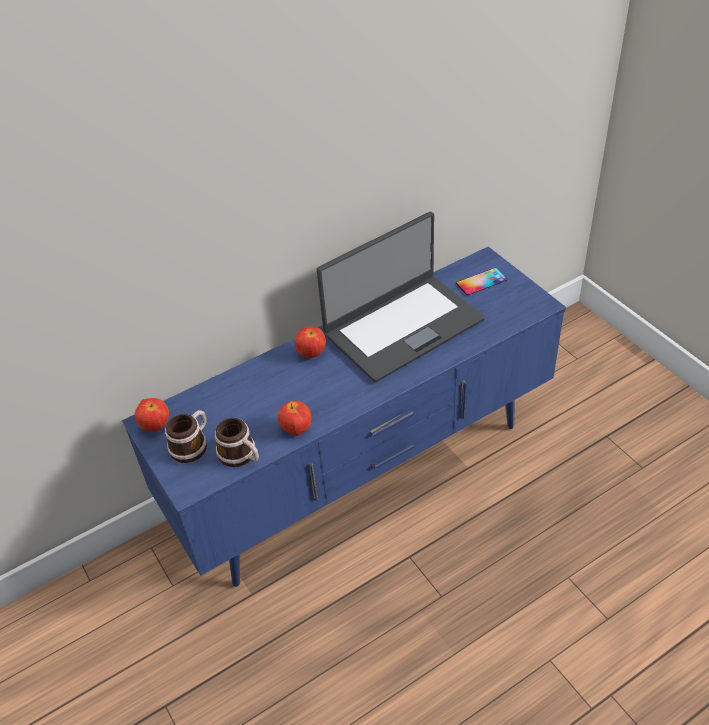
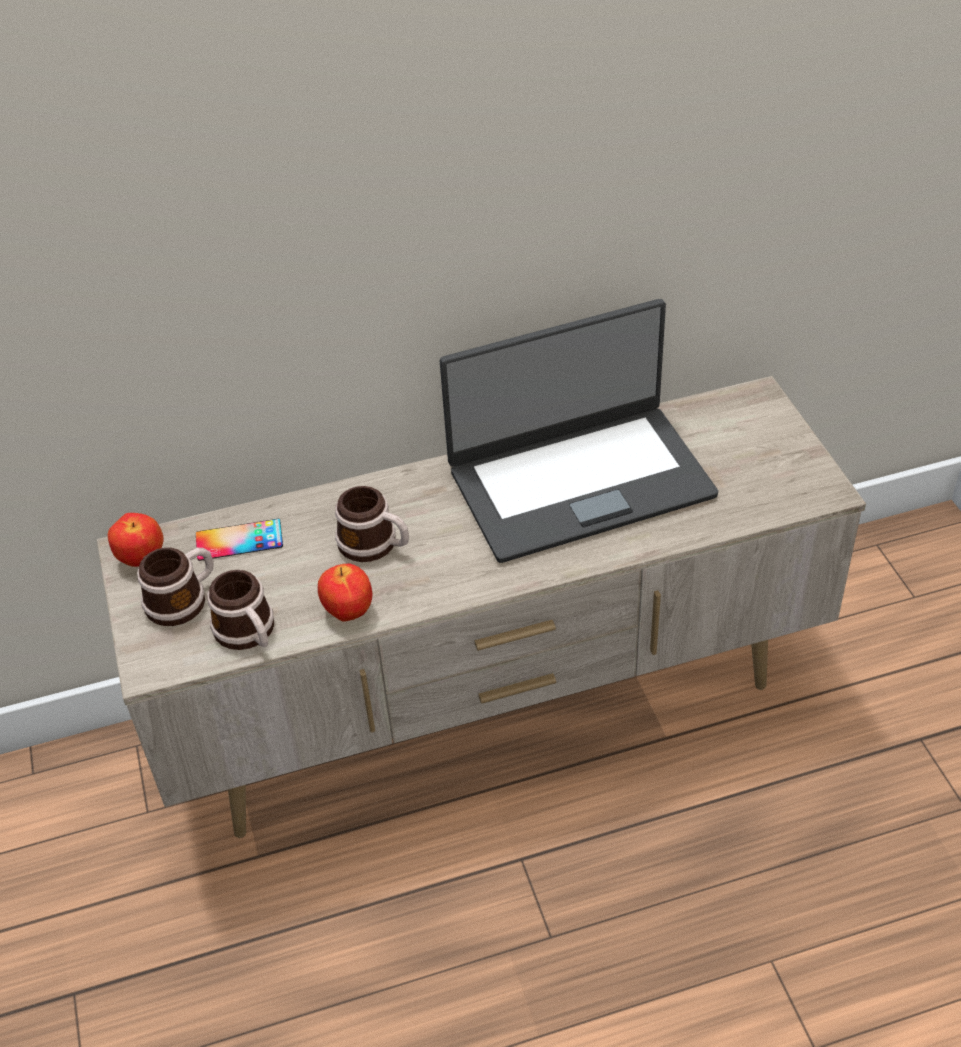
camera: 15 degrees right, 0 degrees up
(297, 388) = (375, 545): none -> mug
(312, 353) = (418, 495): apple -> none
(363, 477) = (492, 714): blue tv stand -> beige tv stand
(481, 281) = (737, 433): phone -> phone (239, 540)

